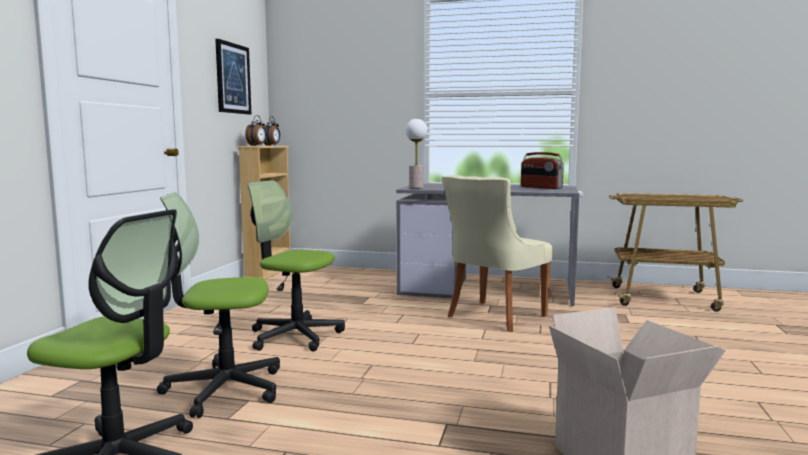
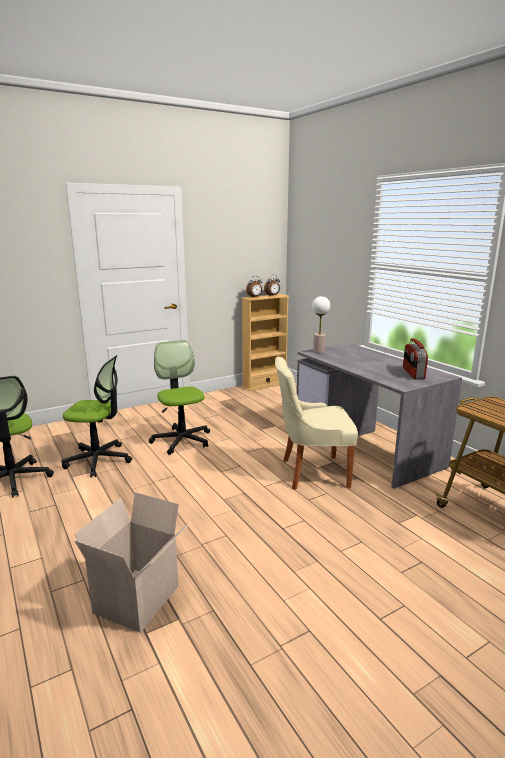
camera: 45 degrees right, 10 degrees up
(224, 389) = (98, 460): office chair -> office chair turned 150 degrees clockwise
(232, 78) = (241, 249): picture -> none

